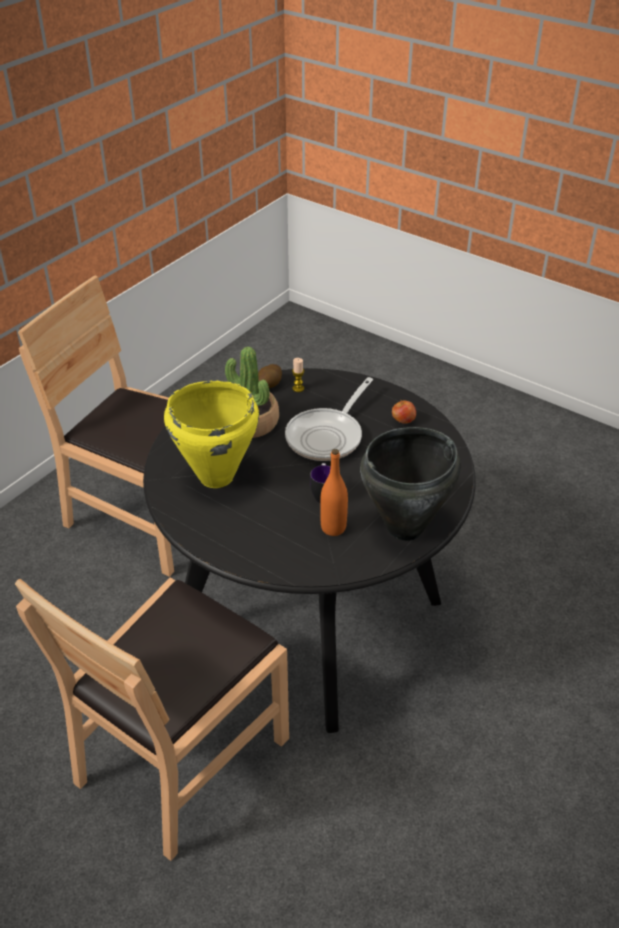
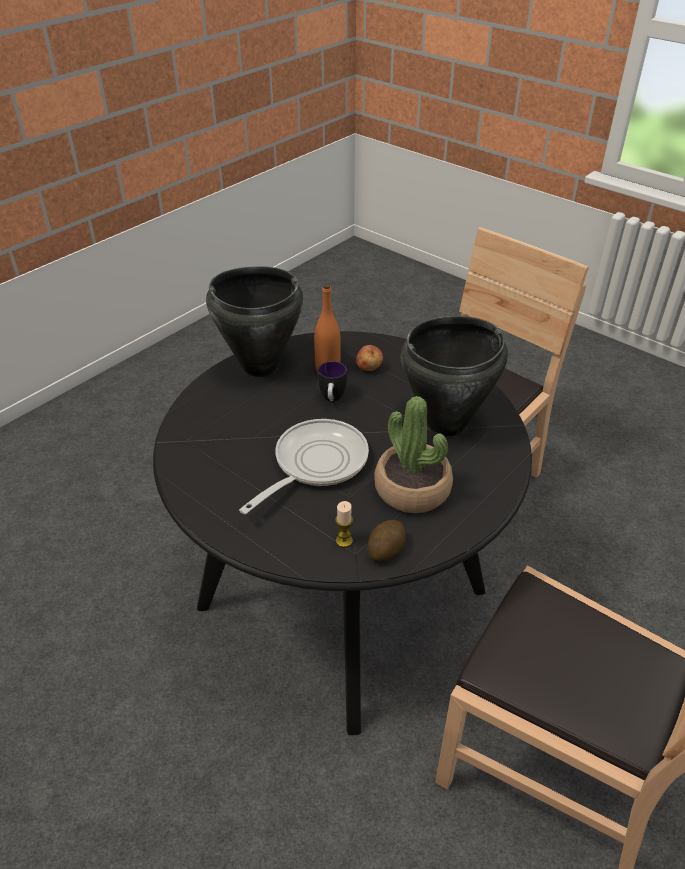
camera: 175 degrees left, 0 degrees up
(215, 476) = (447, 424): yellow cooking pot -> black cooking pot
(403, 421) = (216, 479): apple -> apple (369, 368)

